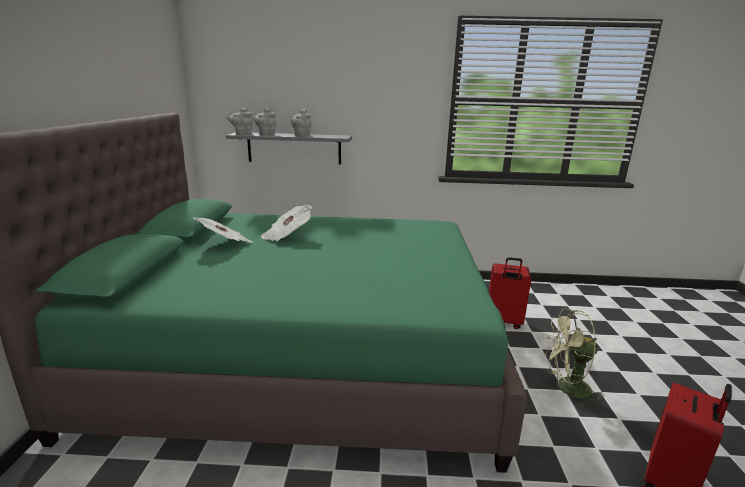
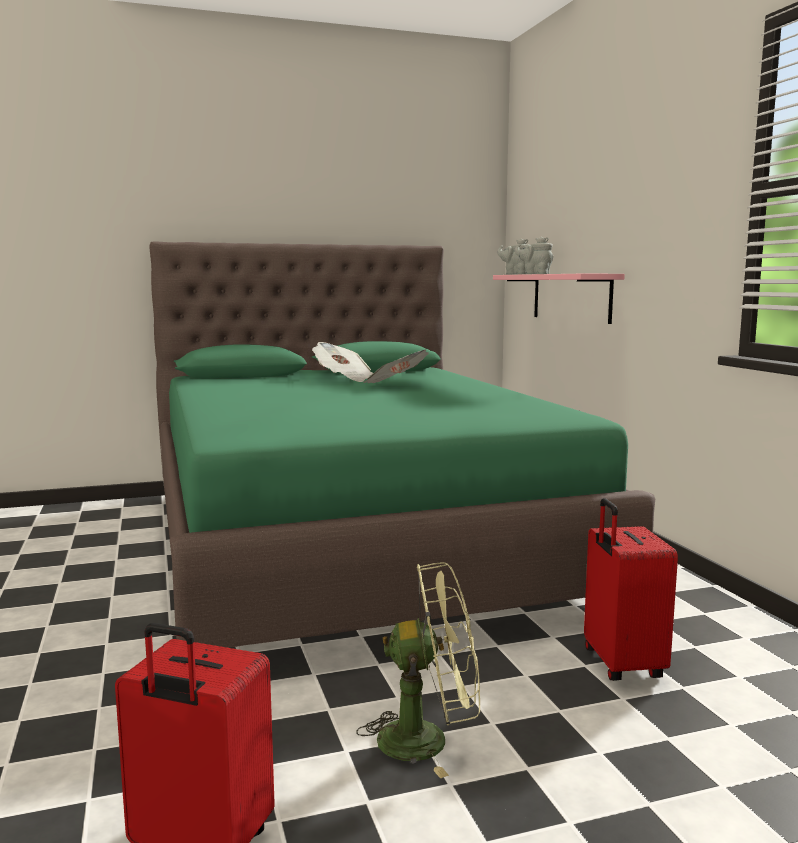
camera: 70 degrees right, 10 degrees down
(294, 148) = (571, 297): grey shelf -> pink shelf
(301, 135) = (557, 273): grey teapot -> none
(567, 389) = (428, 739): green fan -> green fan turned 105 degrees clockwise

